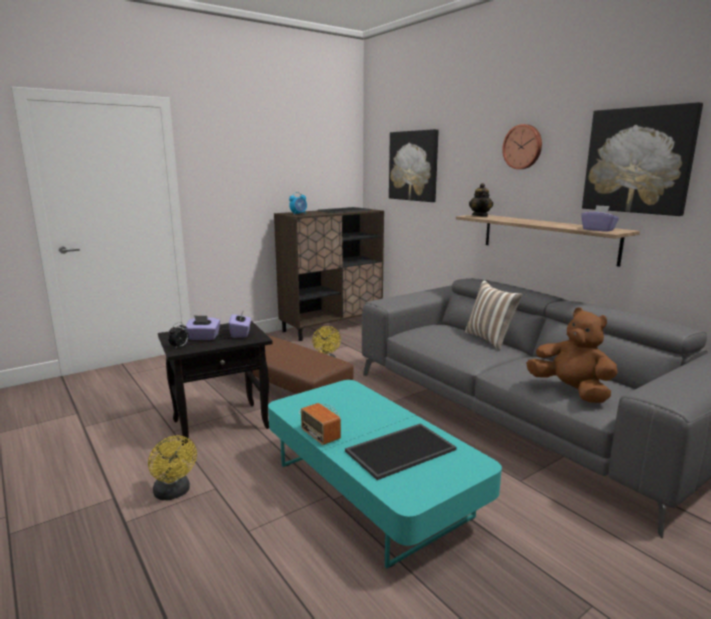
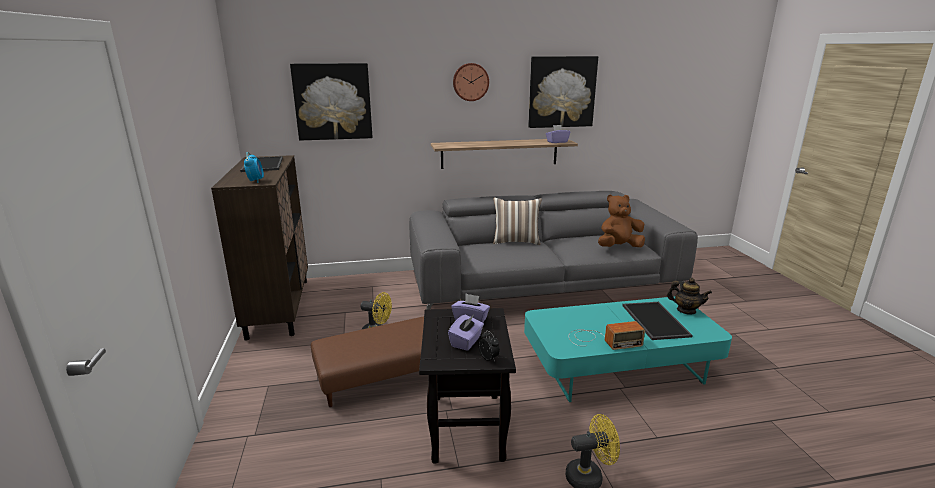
camera: 65 degrees left, 5 degrees up
(480, 215) = (445, 144): teapot -> teapot (686, 310)

